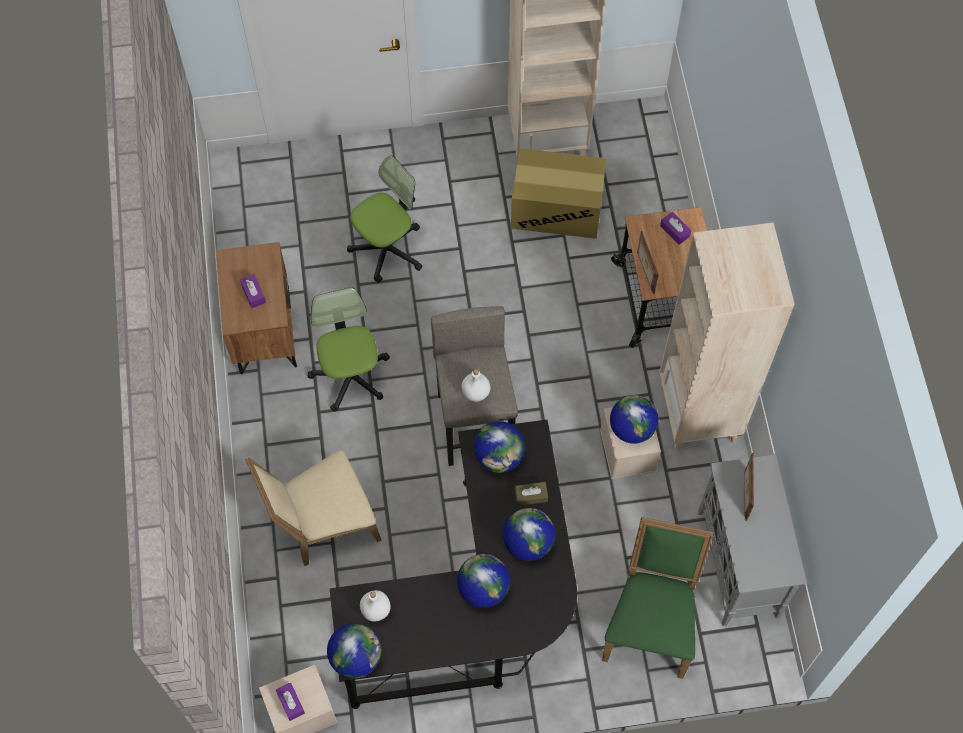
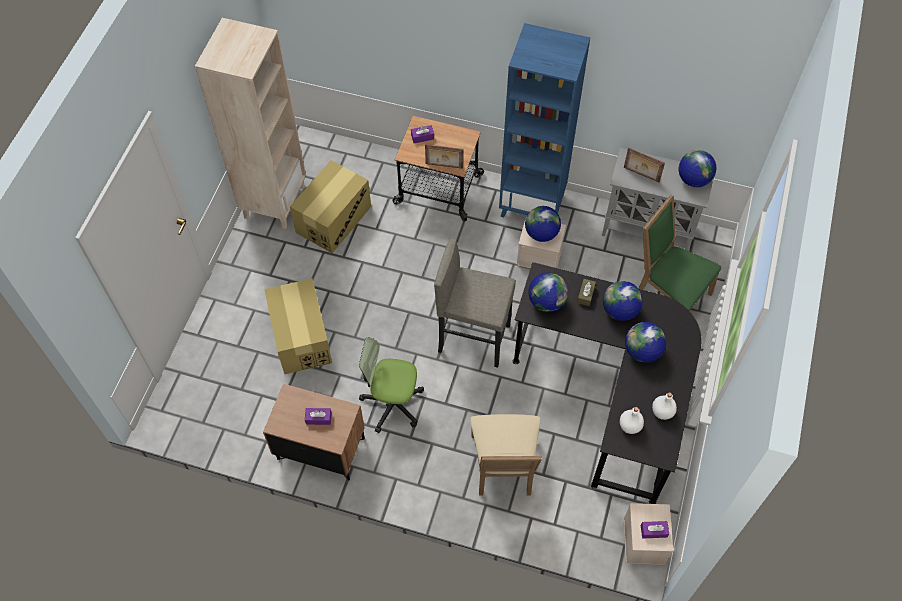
camera: 65 degrees left, 5 degrees down
(356, 657) = (661, 453): globe -> globe (693, 179)
(387, 249) = (301, 337): office chair -> cardboard box
(476, 392) = (490, 295): white bottle -> white bottle (662, 411)
(698, 413) = (532, 205): beige bookcase -> blue bookcase

